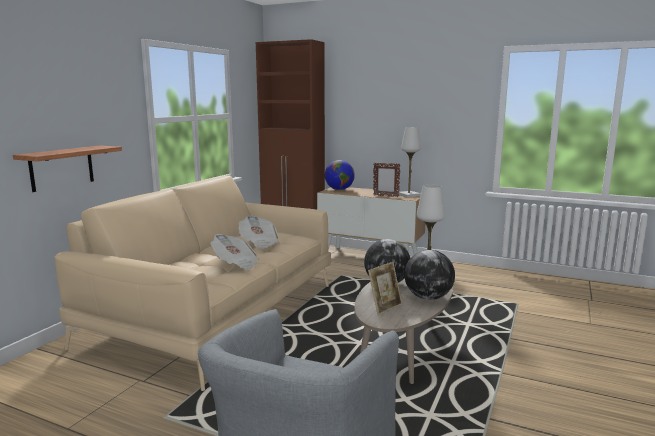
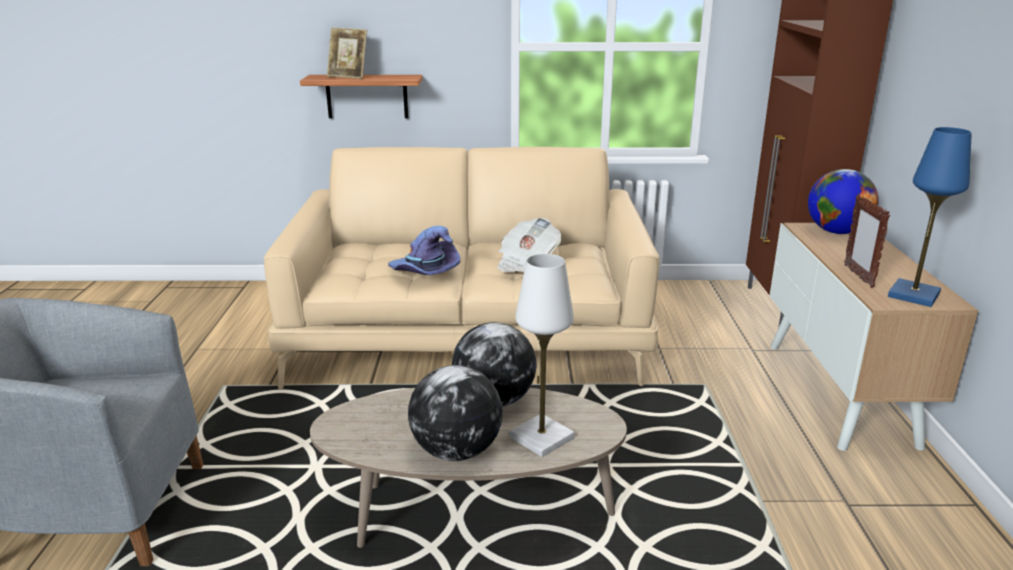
camera: 65 degrees right, 10 degrees up
(236, 264) = (424, 273): newspaper -> purple hat
(385, 307) = (388, 418): picture frame -> picture frame (348, 76)
(409, 195) = (913, 295): white table lamp -> blue table lamp

